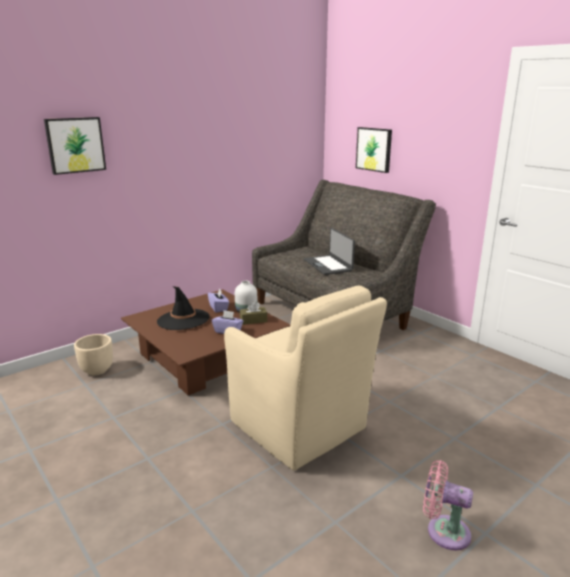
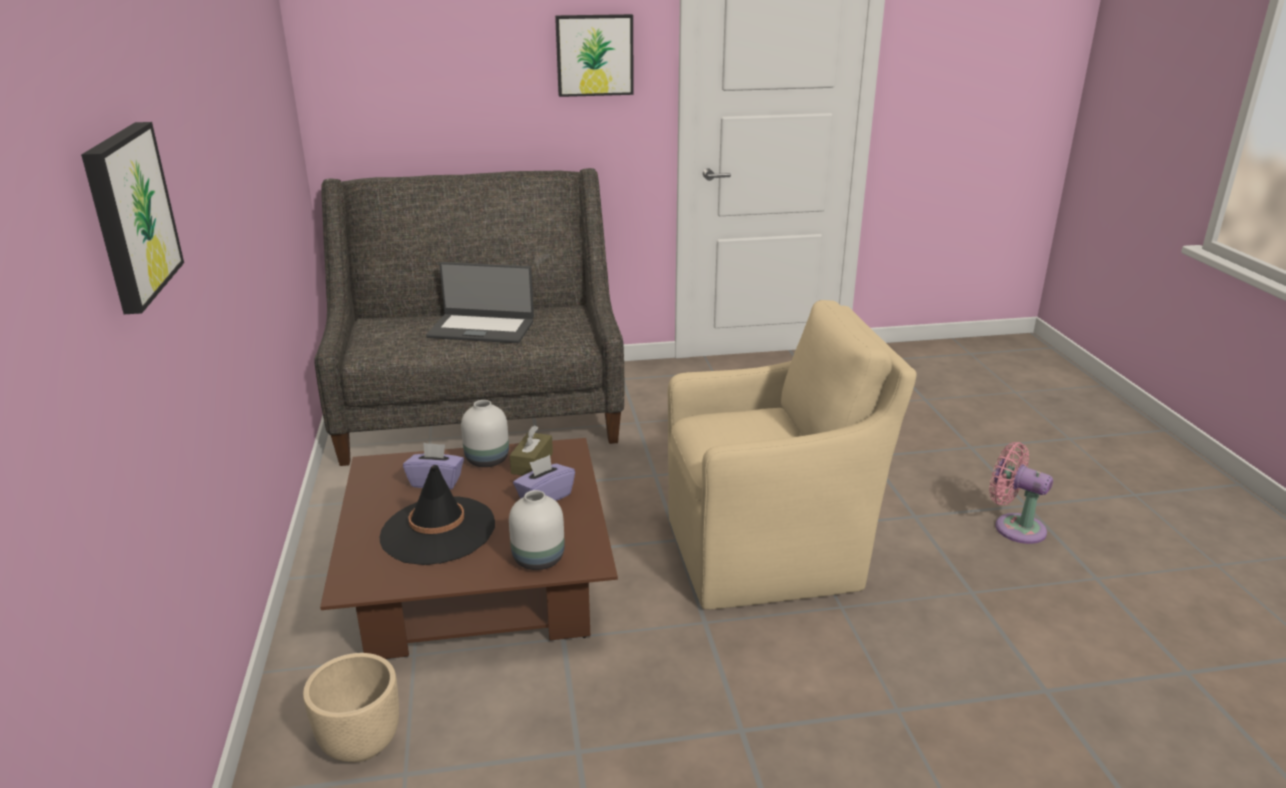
camera: 60 degrees left, 5 degrees up
(179, 344) = (538, 558): none -> white vase
(374, 149) = (441, 100): picture -> picture (594, 55)
(443, 531) = (1014, 527): pink fan -> pink fan turned 75 degrees clockwise

